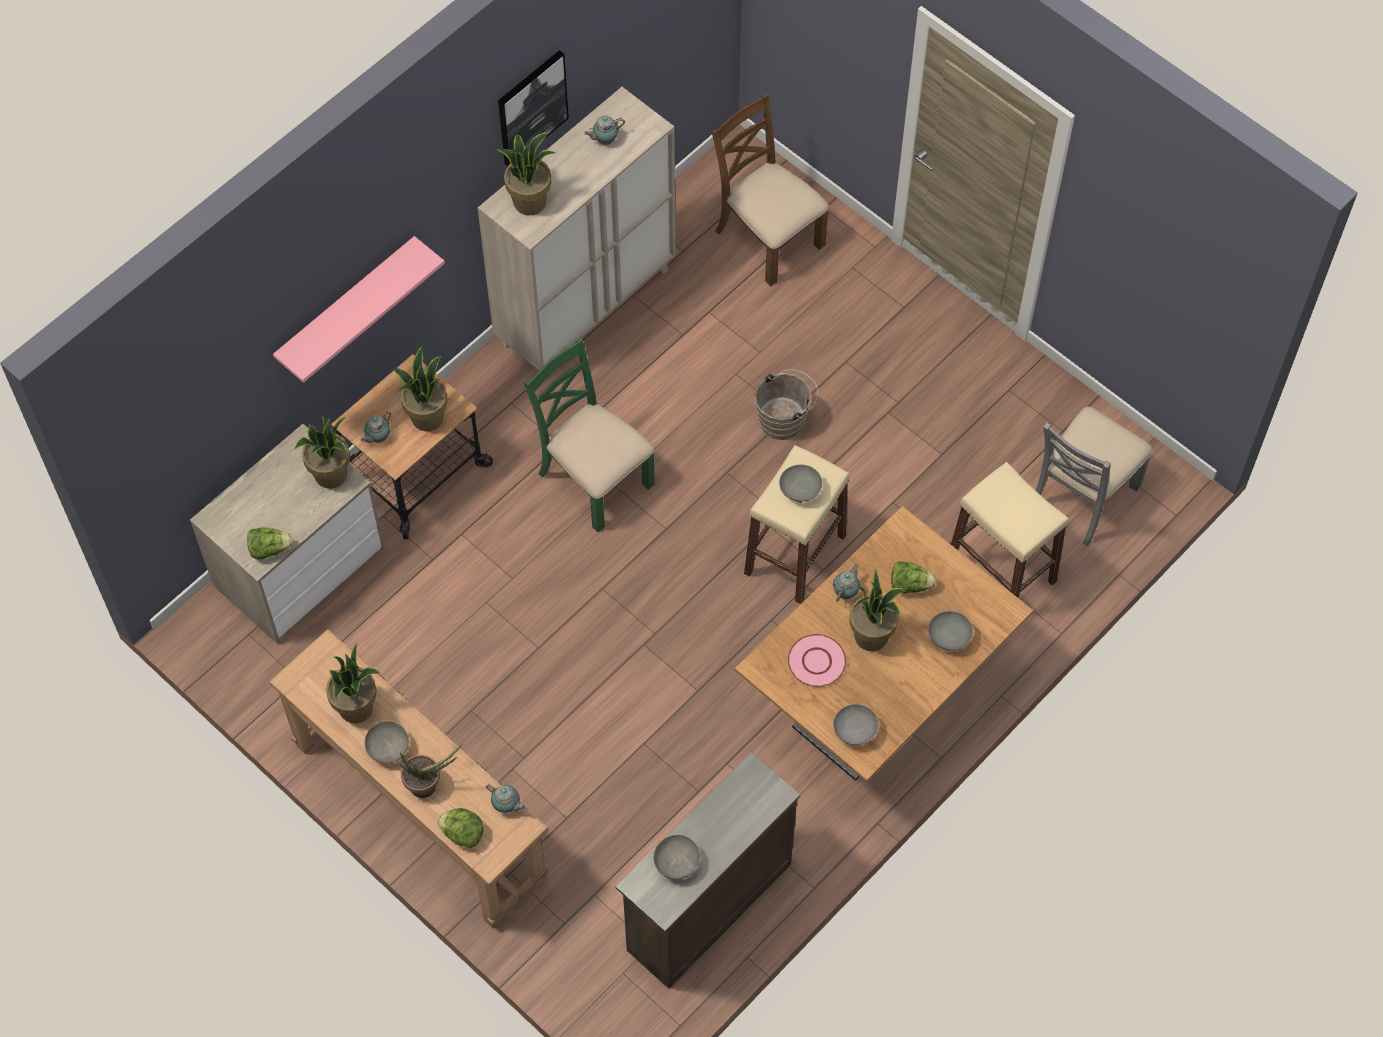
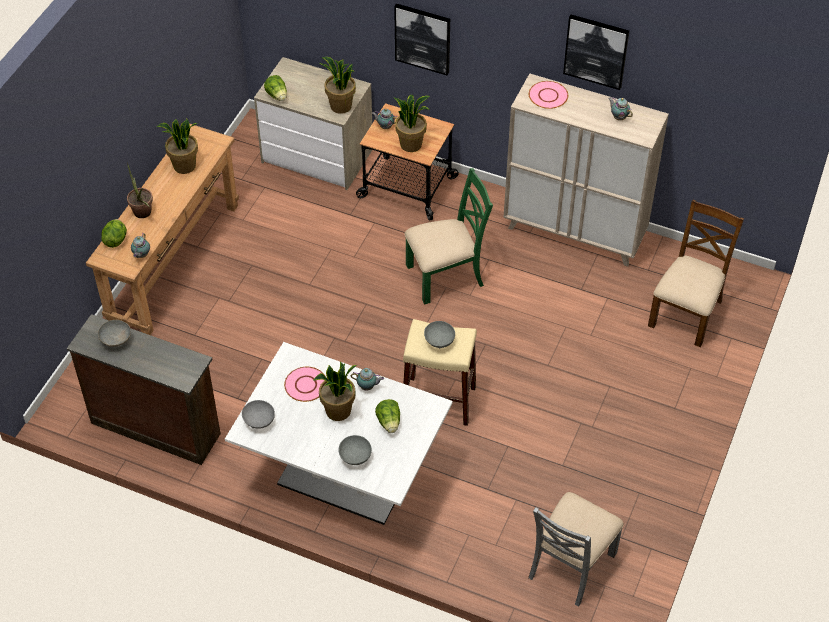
camera: 70 degrees right, 10 degrees down
(347, 306) = (423, 38): pink shelf -> picture
(388, 749) = (162, 188): grey bowl -> none
(530, 201) = (548, 95): potted plant -> pink plate
(594, 478) = (446, 275): green chair -> green chair turned 45 degrees clockwise
(785, 420) = (543, 364): brown bucket -> none
(875, 701) = (343, 479): brown dining table -> white dining table
(1001, 571) = (481, 529): beige stool -> none
(1082, 496) = (570, 565): grey chair -> grey chair turned 75 degrees counterclockwise

